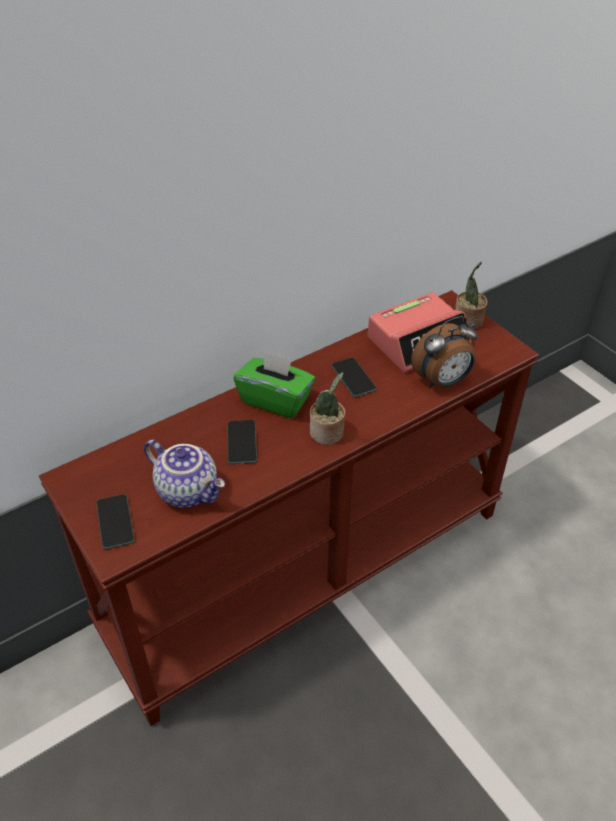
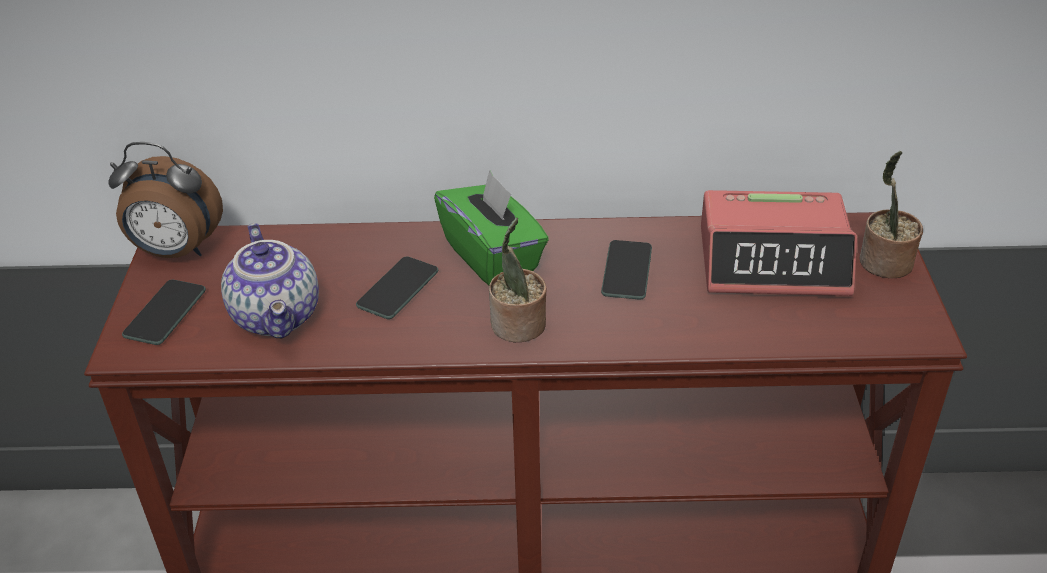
camera: 35 degrees right, 5 degrees down
(442, 382) = (757, 329): alarm clock -> alarm clock (176, 252)

